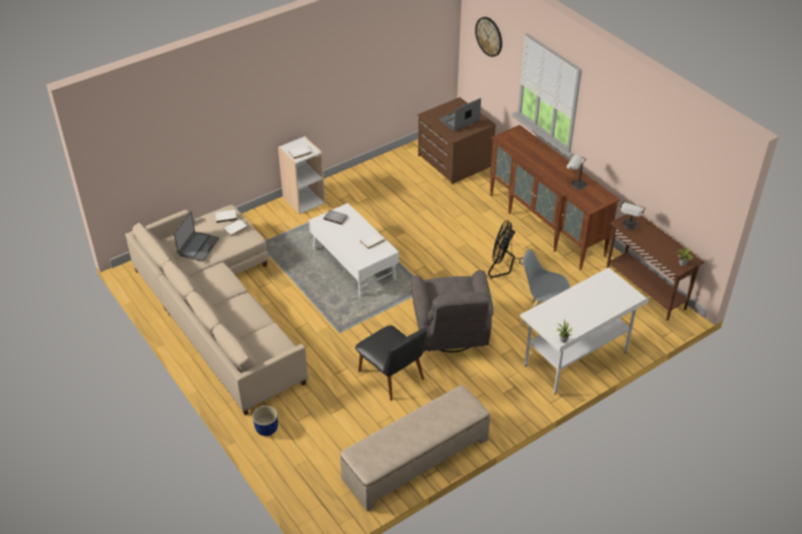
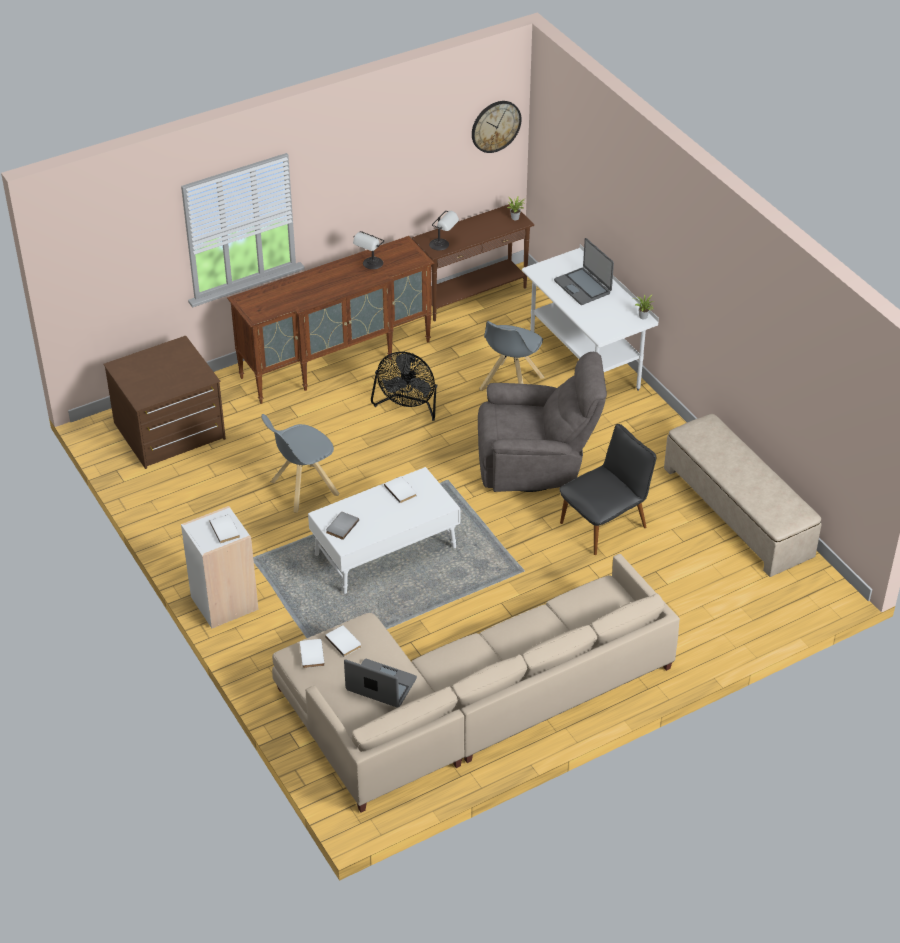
camera: 85 degrees left, 0 degrees up
(266, 428) = (692, 646): blue planter -> none
(409, 222) = (302, 488): none -> grey chair
(459, 120) = (166, 369): laptop -> laptop (583, 287)
(489, 36) = (112, 246): wall clock -> wall clock (495, 126)

